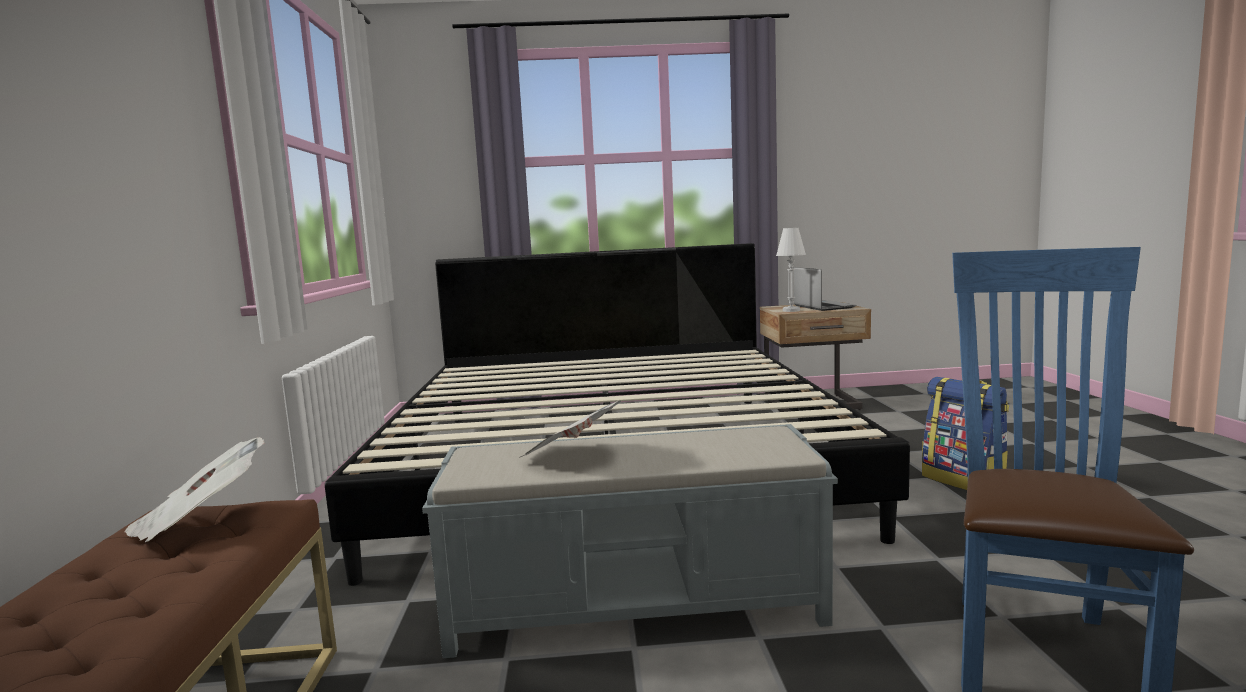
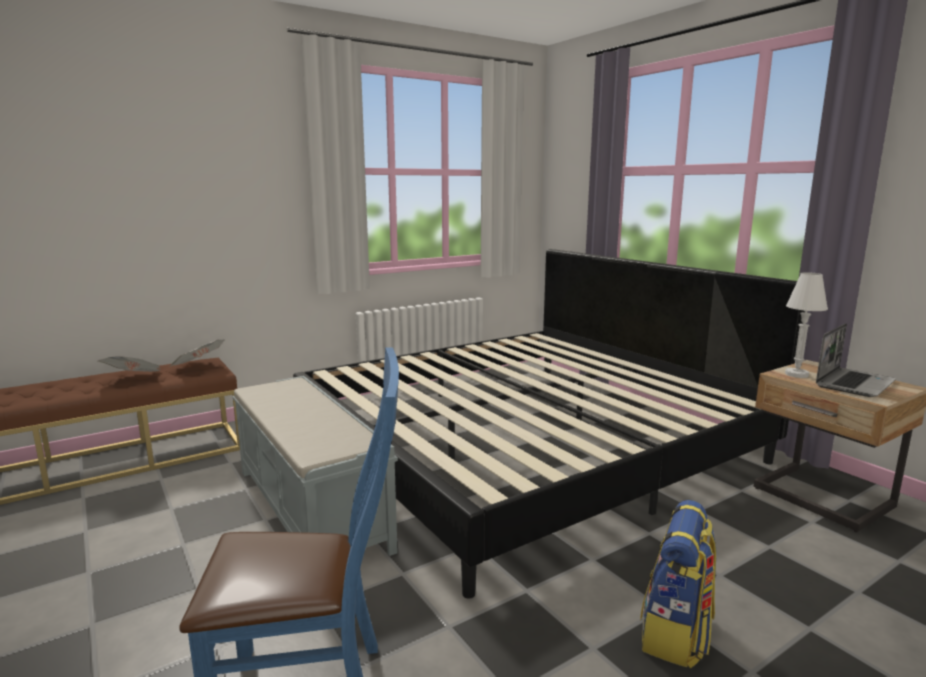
camera: 60 degrees right, 5 degrees up
(571, 457) = (290, 402): newspaper -> newspaper (135, 379)

